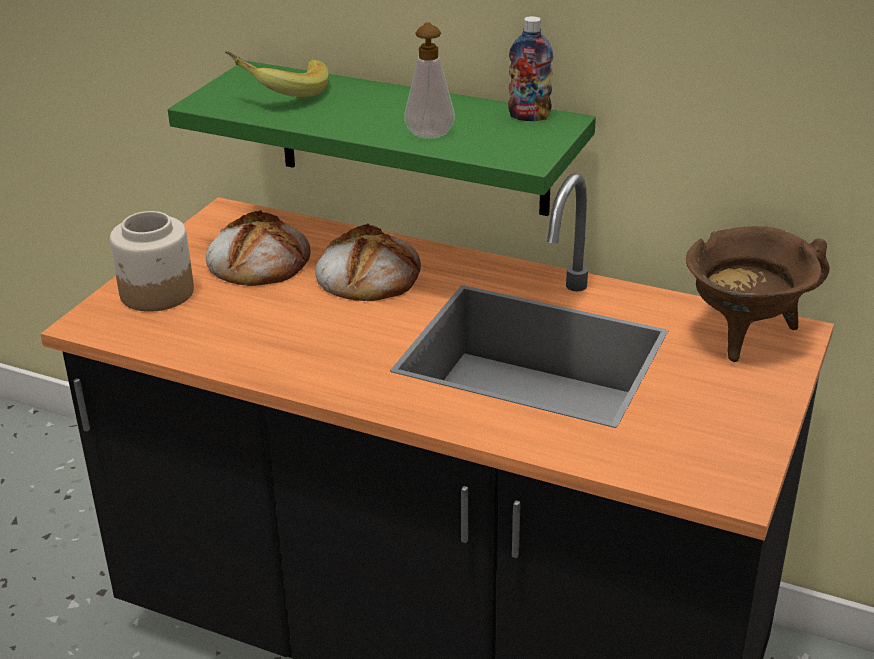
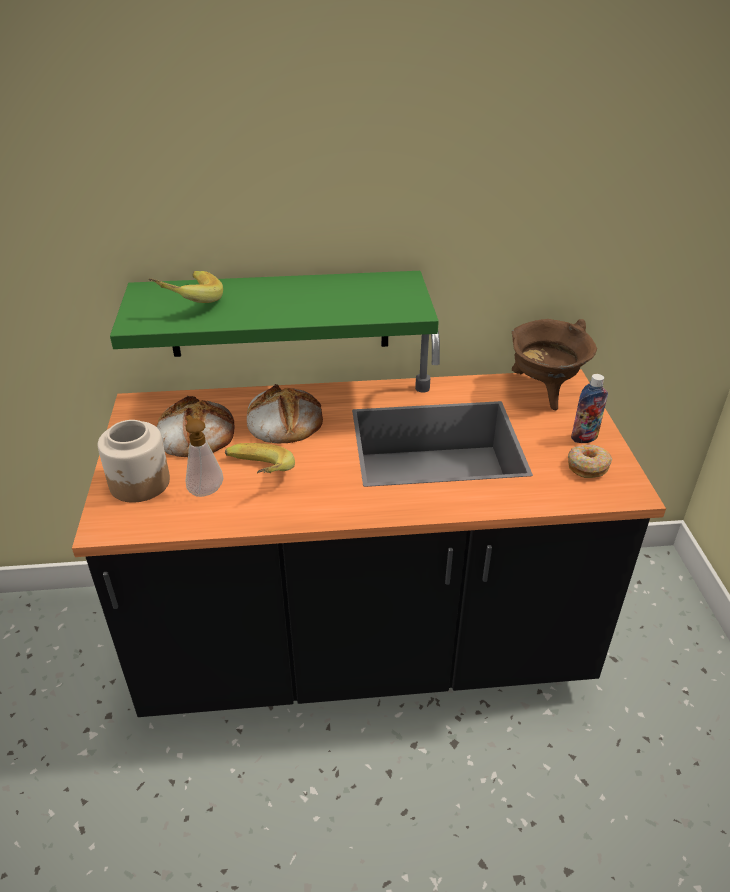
camera: 30 degrees left, 5 degrees up
(280, 324) = (257, 477): none -> banana
(429, 133) = (330, 308): soap dispenser -> soap dispenser (205, 489)
(529, 116) = (381, 280): bottle -> bottle (584, 438)
(705, 441) = (587, 466): none -> donut

